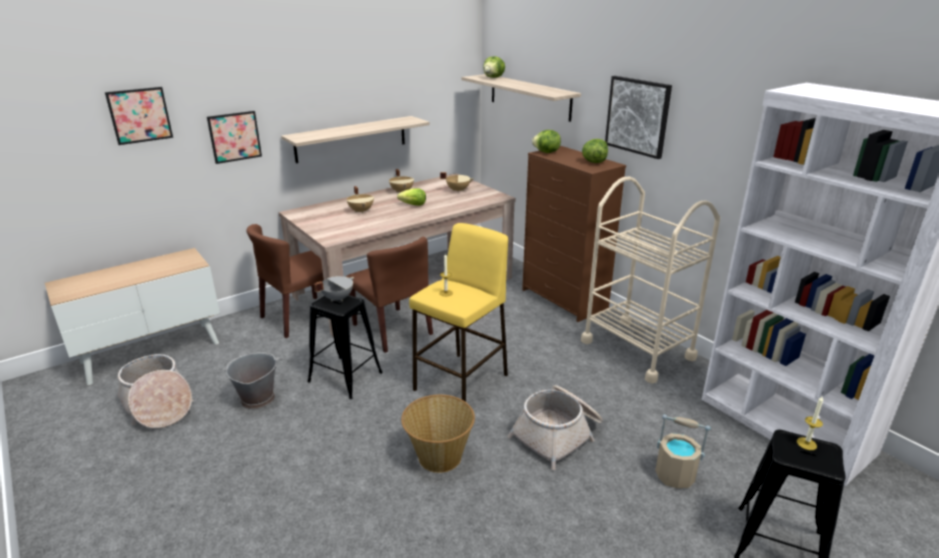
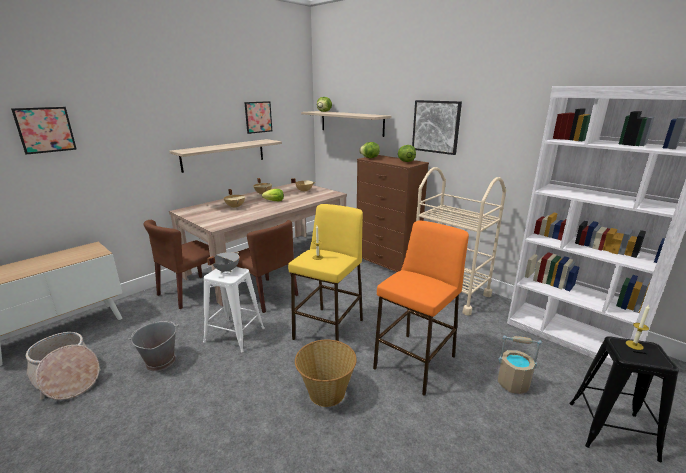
camera: 10 degrees left, 5 degrees down
(234, 137) = (131, 150): picture -> picture (258, 117)
(345, 377) = (234, 335): black stool -> white stool
(558, 434) = (415, 362): basket -> orange stool

